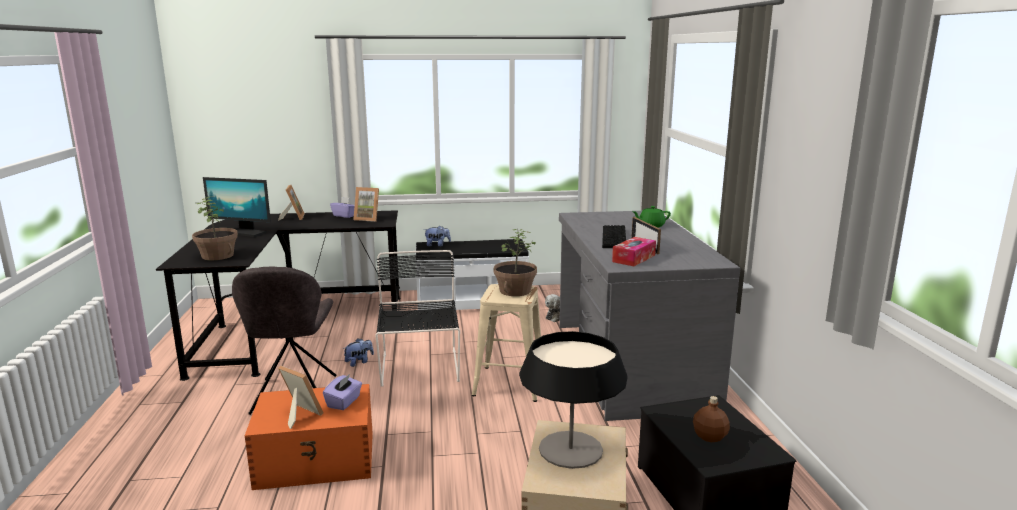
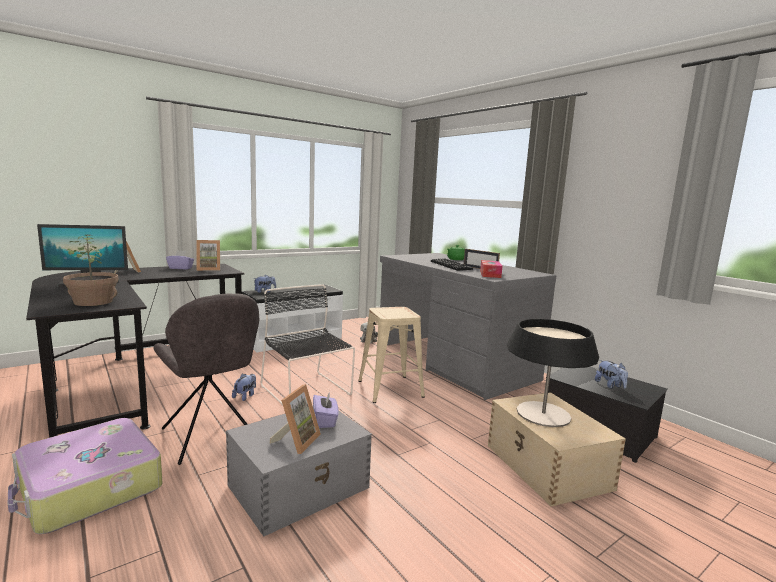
camera: 30 degrees left, 5 degrees down
(179, 416) = (89, 487): none -> suitcase
(299, 415) = (296, 441): picture frame -> picture frame turned 105 degrees clockwise
(317, 459) = (300, 486): orange storage box -> grey storage box
(514, 291) = (395, 310): potted plant -> none
(710, 437) = (610, 386): brown bottle -> plush toy

